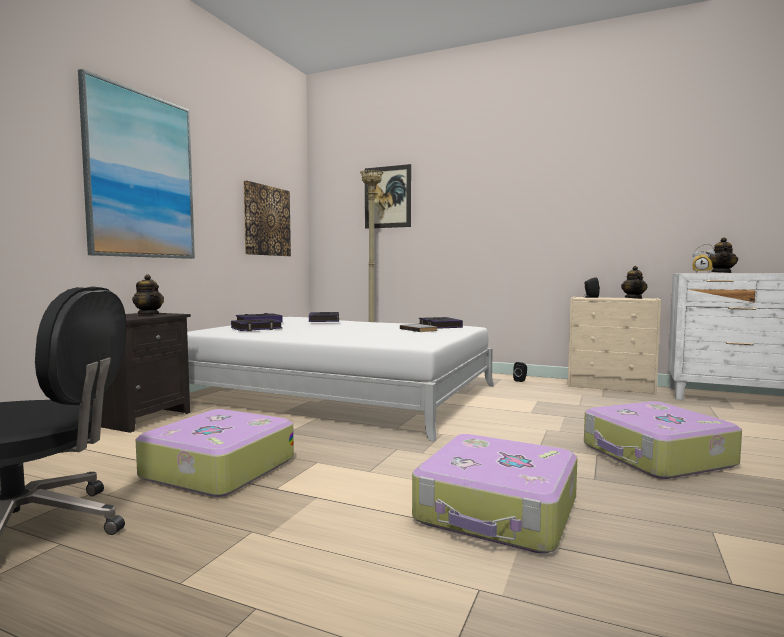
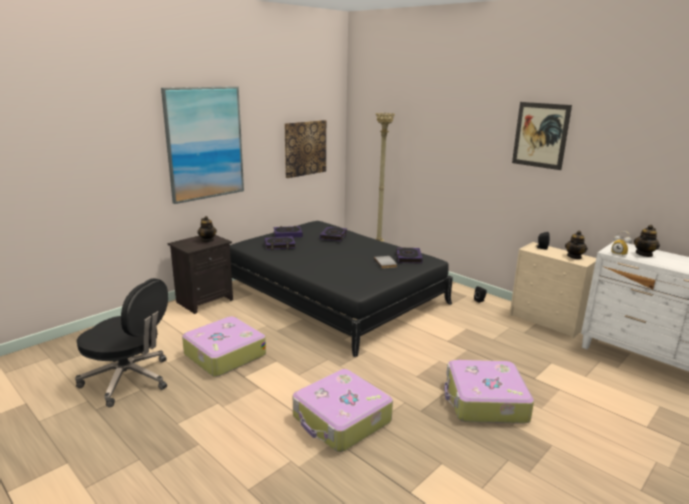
camera: 20 degrees right, 15 degrees up
(339, 393) = (333, 295): white bed -> black bed
(387, 197) = (402, 129): picture -> picture (540, 135)

